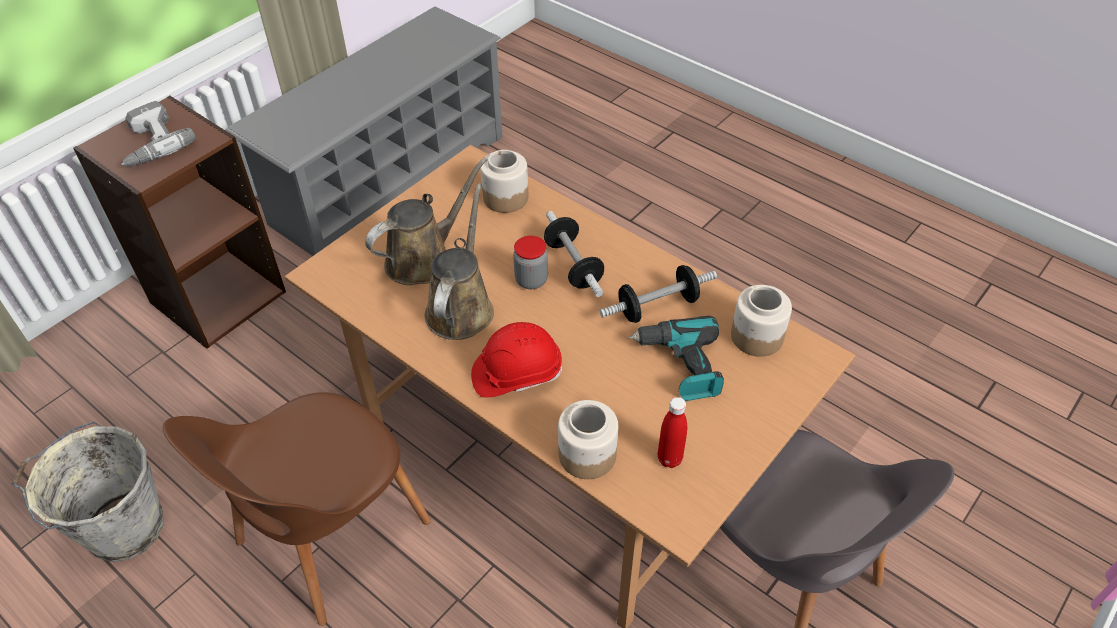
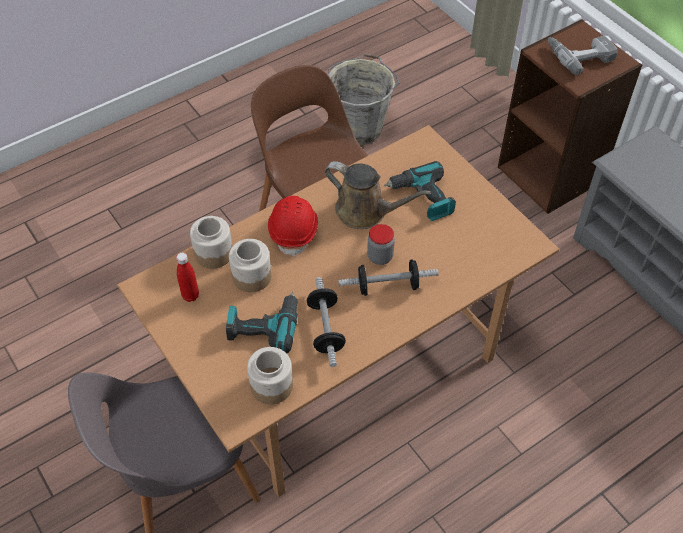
camera: 105 degrees right, 5 degrees up
(424, 259) = (422, 198): brown watering can -> power drill
(505, 197) = (481, 259): jar -> jar (252, 276)

